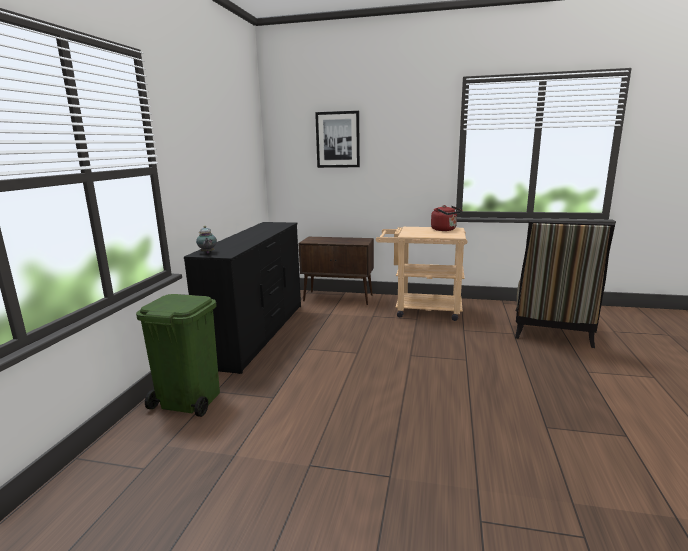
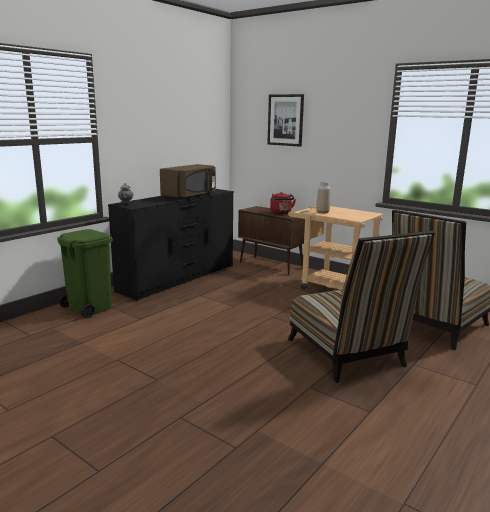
camera: 25 degrees right, 0 degrees up
(262, 232) = (190, 195): none -> brown microwave
(414, 233) = (322, 212): none -> vase
(445, 230) = (358, 213): red kettle -> red kettle (281, 213)
(530, 379) = (348, 356): none -> chair

